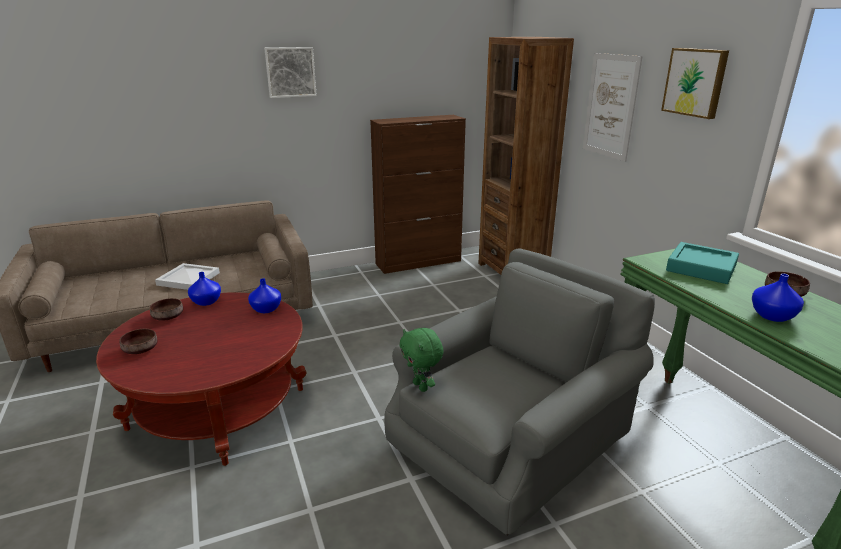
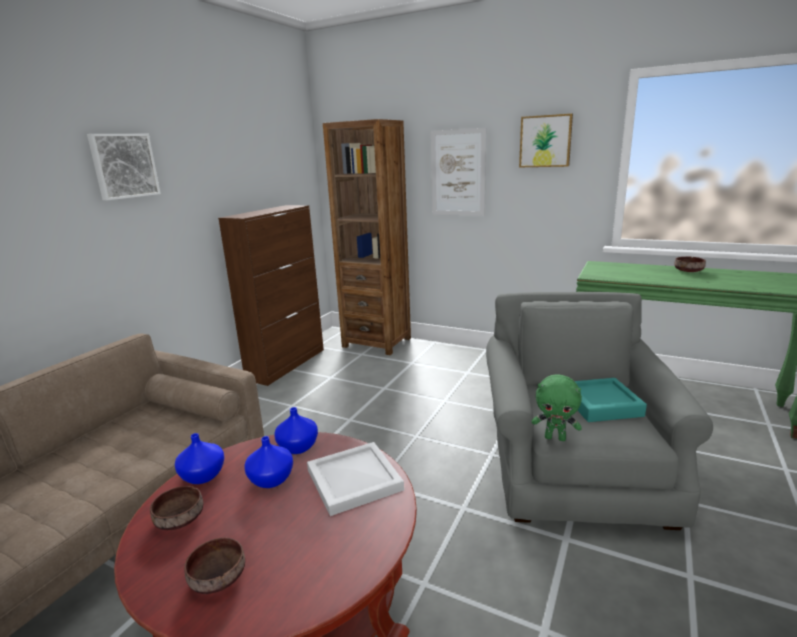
camera: 40 degrees left, 5 degrees down
(189, 278) = (95, 470): white tray -> white tray (355, 479)
(701, 268) = (625, 271): turquoise tray -> turquoise tray (601, 405)
(773, 316) = (715, 282): blue vase -> blue vase (272, 479)

